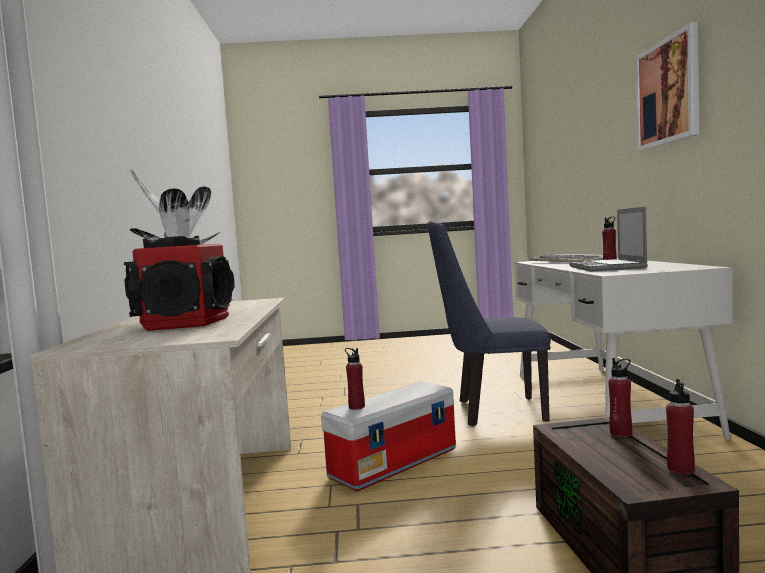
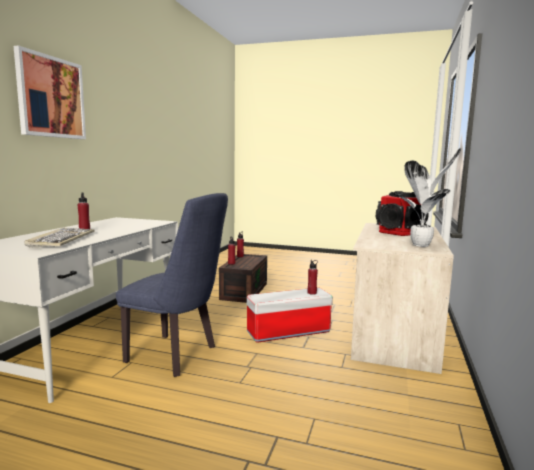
camera: 160 degrees left, 5 degrees up
(608, 267) = (125, 226): laptop -> none

